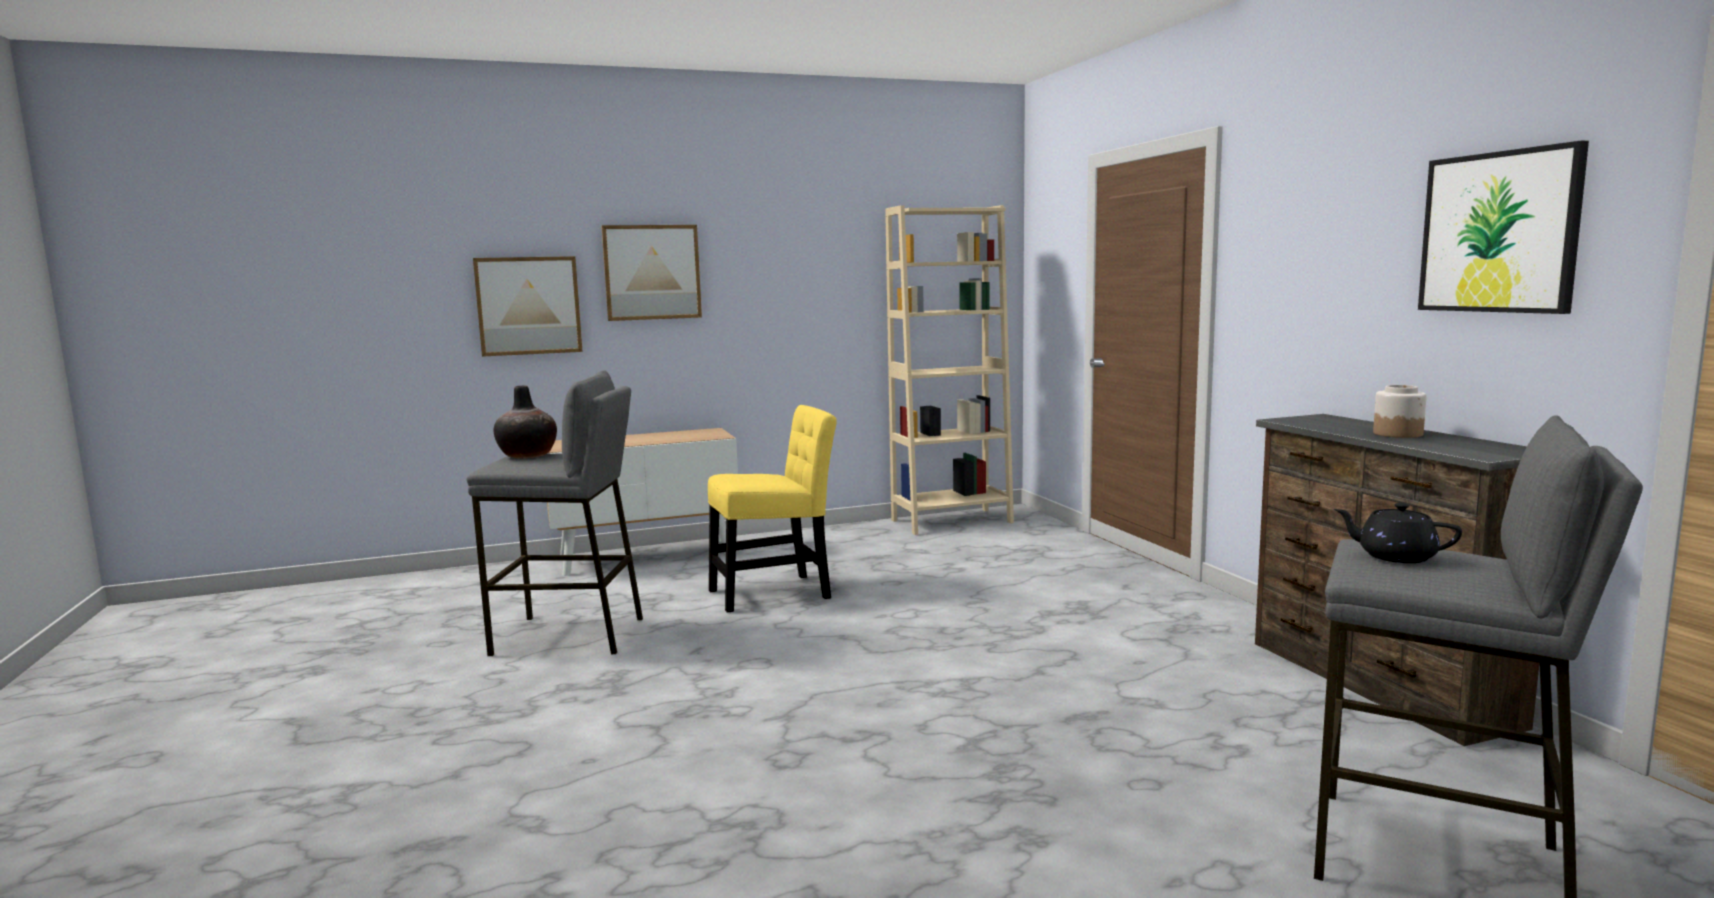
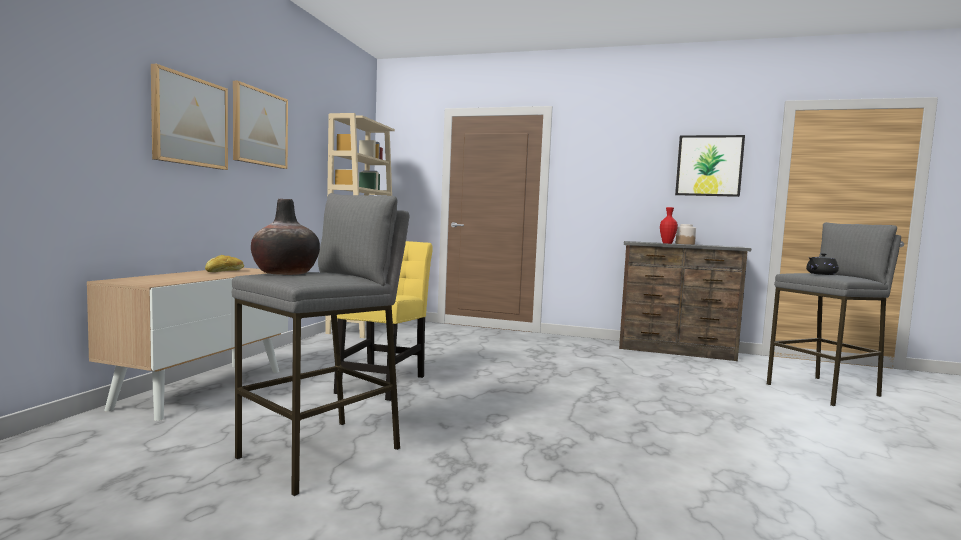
camera: 55 degrees left, 5 degrees down
(528, 305) = (74, 127): picture -> picture (259, 128)
(679, 434) = (225, 271): none -> bread
(1343, 430) = (667, 243): none -> red vase

